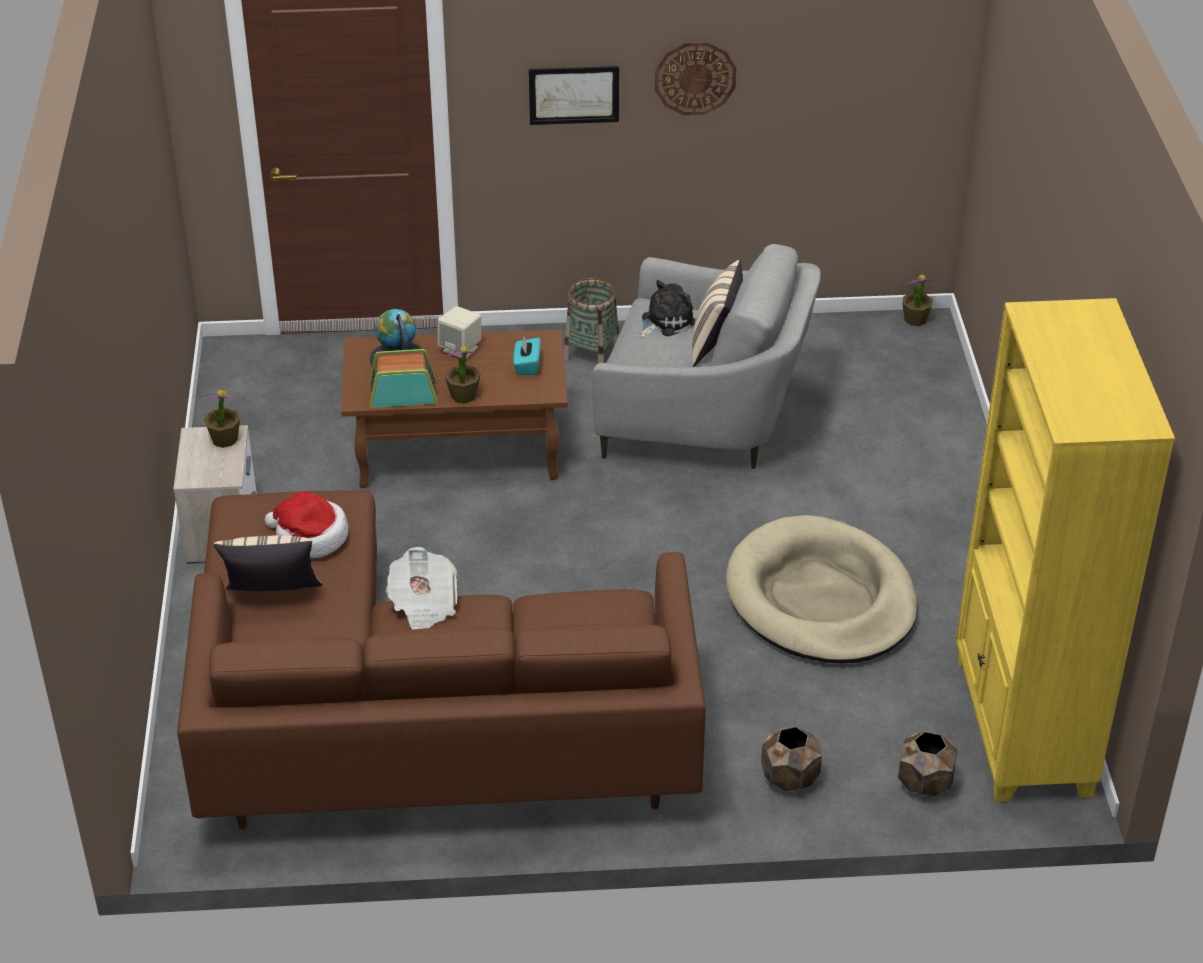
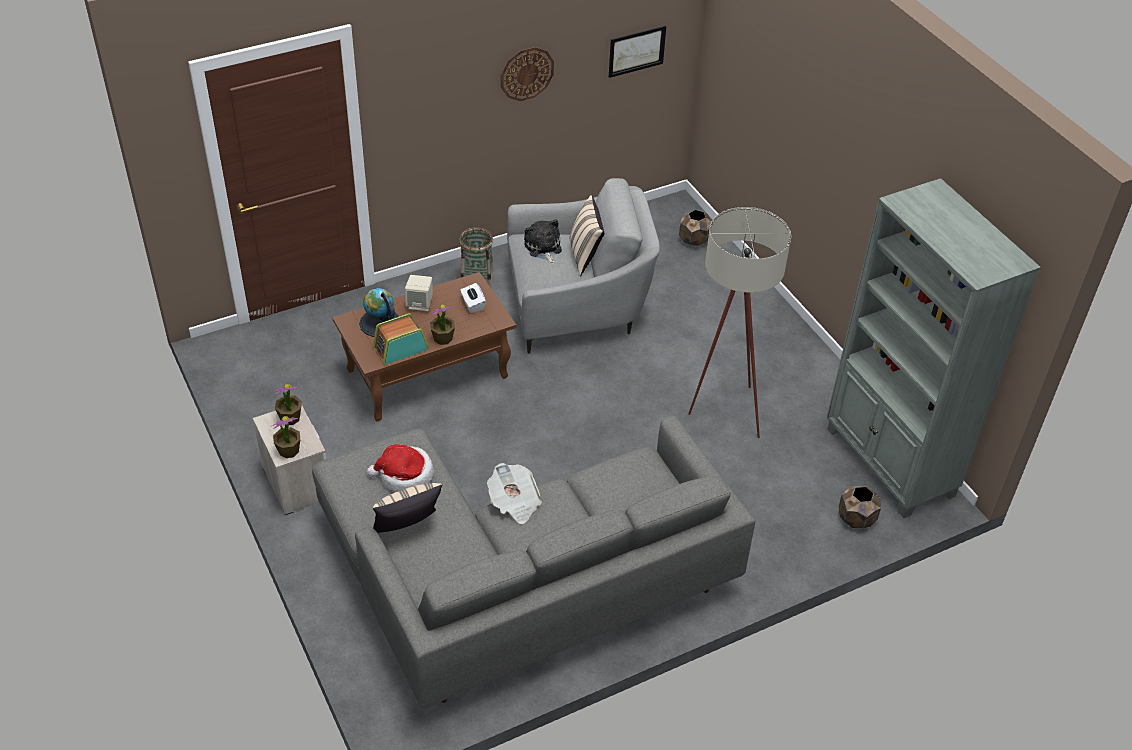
camera: 25 degrees left, 5 degrees up
(414, 726) = (516, 586): brown sofa -> grey sofa
(527, 366) = (473, 305): turquoise tissue box -> white tissue box
(574, 94) = (447, 103): picture -> picture (636, 51)
(665, 321) = (543, 248): plush toy -> plush toy turned 45 degrees counterclockwise
(789, 778) = (775, 543): brown planter -> brown planter (693, 240)
(821, 598) = (722, 412): beige dog bed -> beige floor lamp
(915, 319) = (669, 203): potted plant -> potted plant (288, 451)
(1021, 727) = (889, 463): yellow bookcase -> grey bookcase

